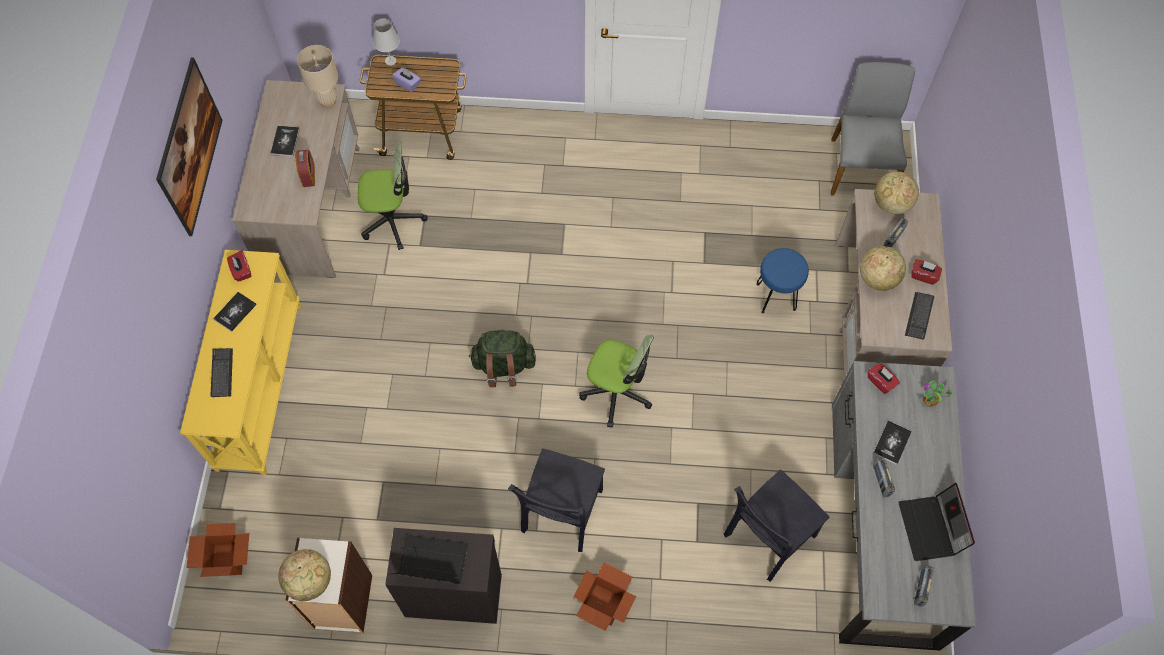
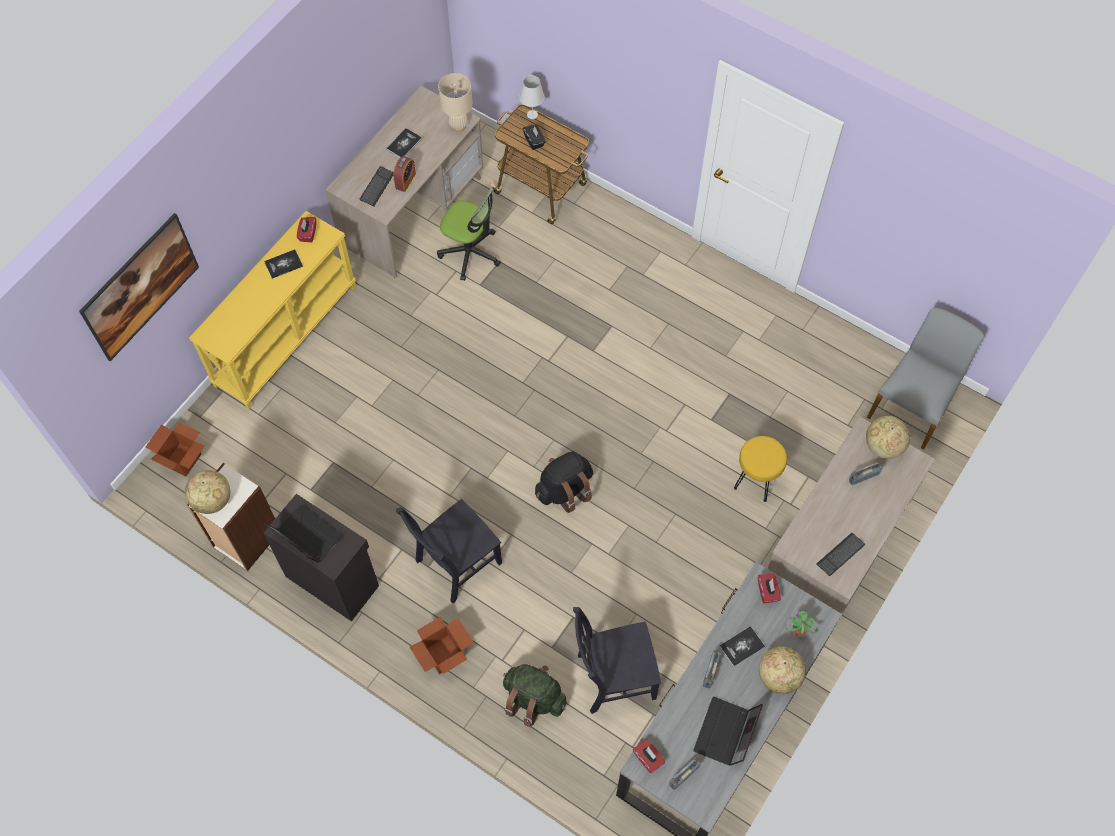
camera: 30 degrees right, 0 degrees up
(197, 162) = (306, 129): picture -> picture (147, 300)
(222, 373) = (245, 307): keyboard -> keyboard (377, 187)
(408, 84) = (534, 141): purple tissue box -> black tissue box
(503, 366) = (485, 420): green backpack -> green backpack (533, 698)
(616, 392) = (564, 490): office chair -> black backpack
(775, 296) = (755, 480): blue stool -> yellow stool
(877, 279) = (825, 504): globe -> globe (779, 676)
(923, 275) = (869, 522): red tissue box -> red tissue box (648, 758)

